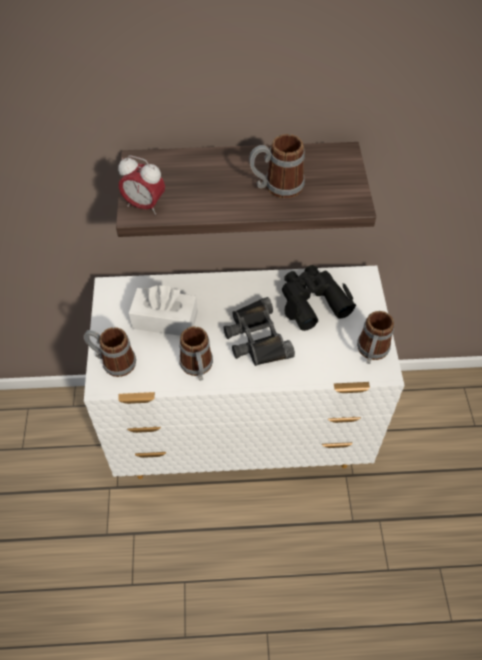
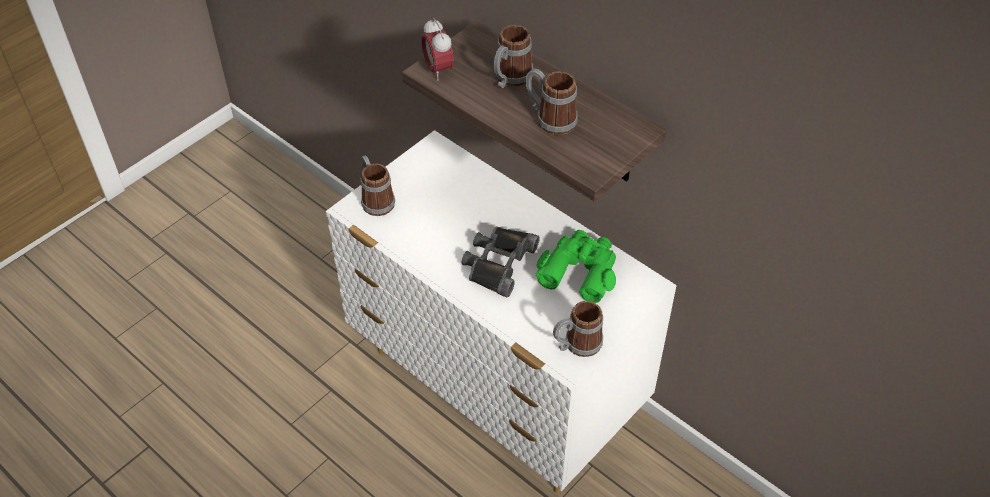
camera: 45 degrees right, 5 degrees down
(165, 320) = (446, 198): white tissue box -> none
(197, 368) = (427, 250): mug -> mug (509, 79)
(312, 301) = (579, 270): black binoculars -> green binoculars

